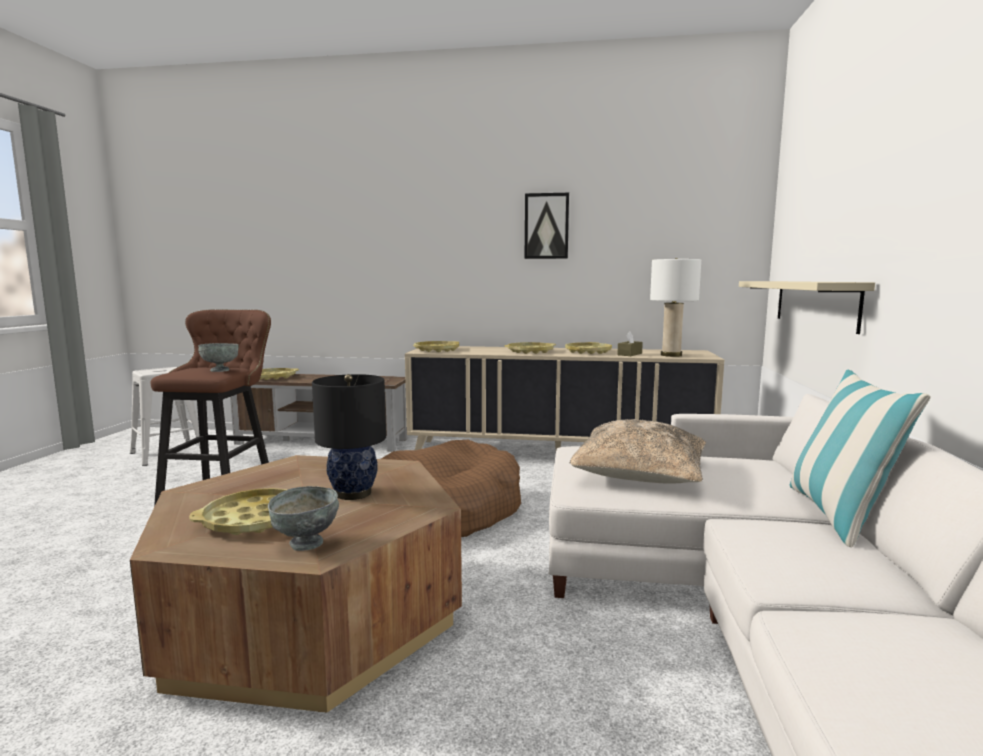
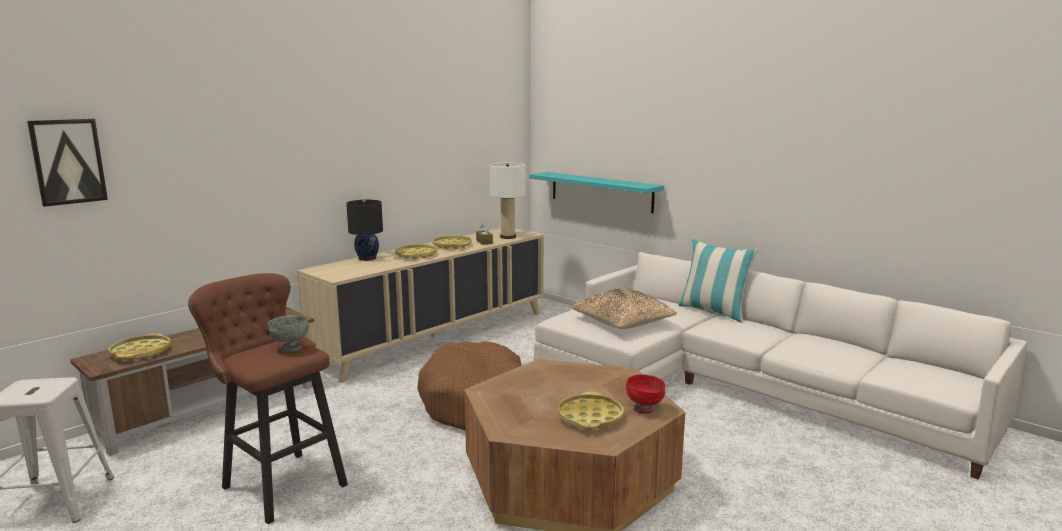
camera: 55 degrees left, 5 degrees up
(306, 544) = (644, 409): grey bowl -> red bowl
(353, 493) = (577, 386): black table lamp -> black table lamp (367, 258)
(436, 350) = (341, 272): yellow tray -> none
(546, 226) = (395, 137): picture -> picture (68, 161)
(814, 303) = (601, 191): beige shelf -> turquoise shelf

